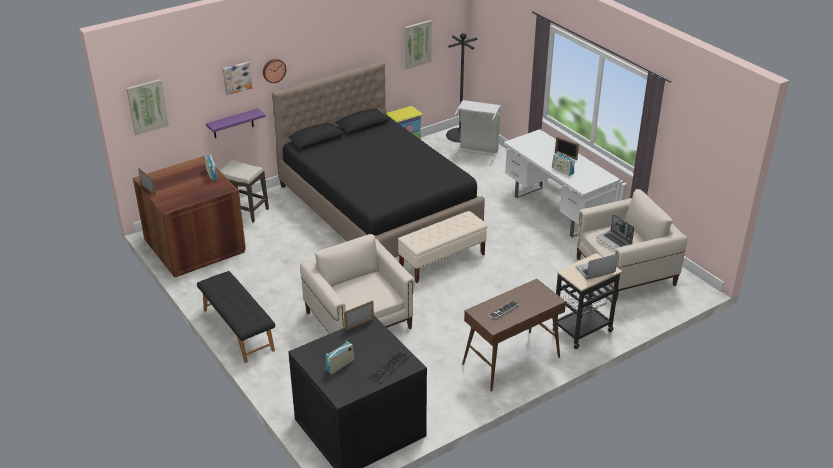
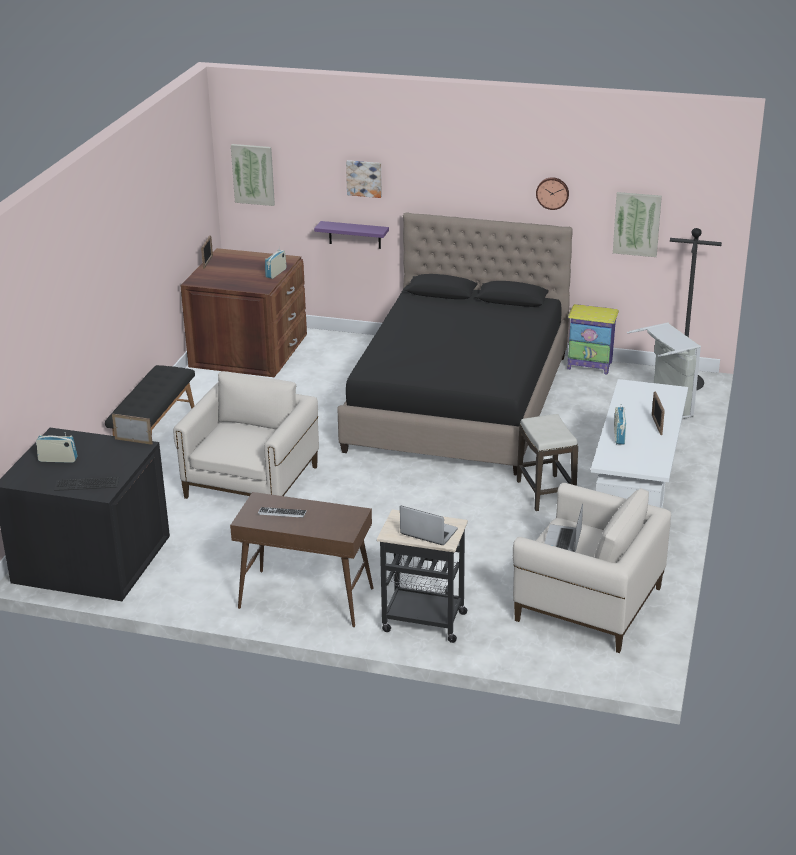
camera: 50 degrees right, 5 degrees down
(245, 211) = (338, 345): stool -> stool (545, 493)
(273, 70) = (414, 186): wall clock -> wall clock (552, 193)
(442, 261) = (421, 481): beige bench -> none

